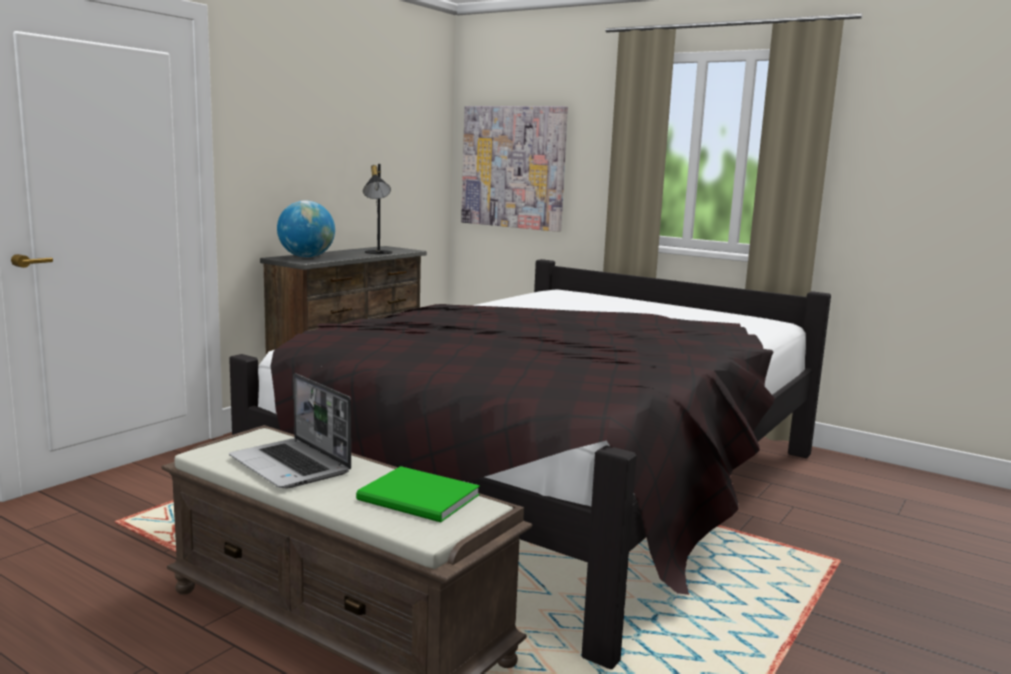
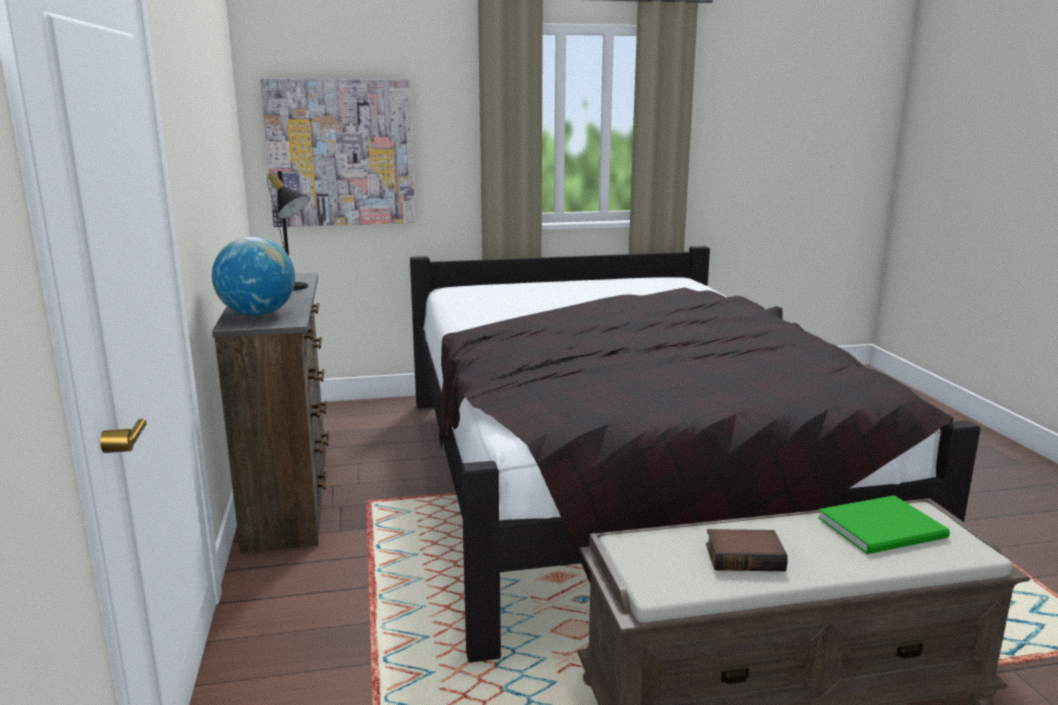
camera: 45 degrees left, 5 degrees up
(292, 466) = (745, 556): laptop -> book

